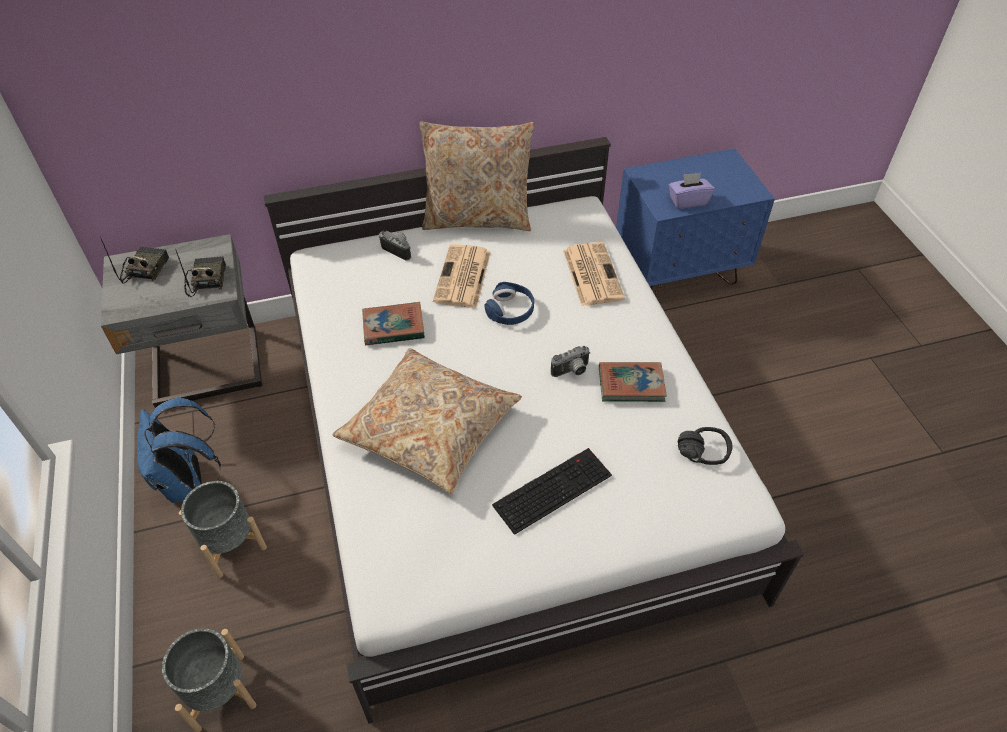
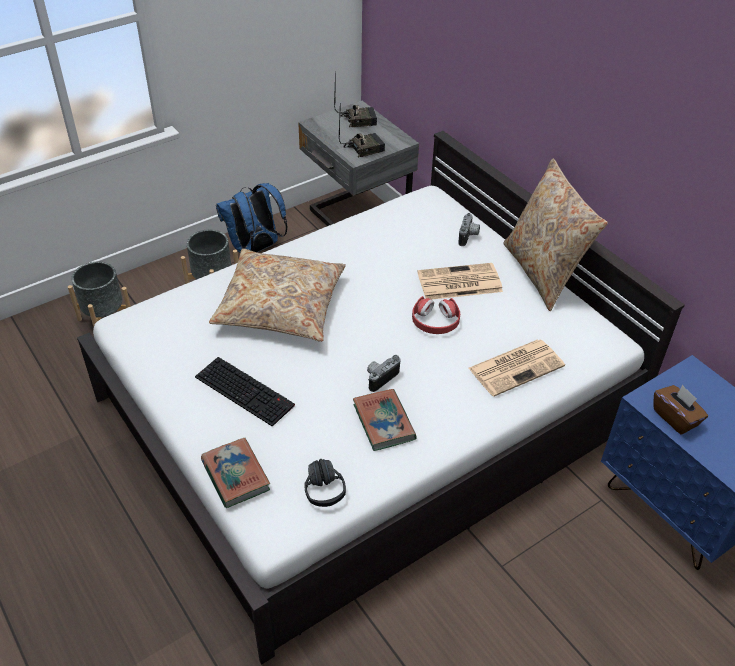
camera: 70 degrees right, 5 degrees down
(393, 327) = (377, 258): book -> book (235, 475)
(510, 310) = (435, 321): blue headphones -> red headphones
(572, 371) = (380, 377): camera -> camera turned 90 degrees clockwise
(688, 201) = (675, 418): purple tissue box -> brown tissue box

